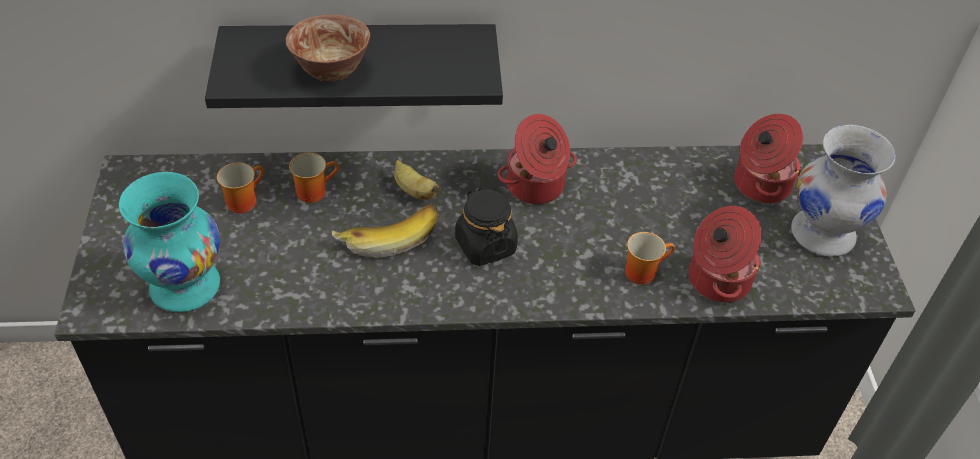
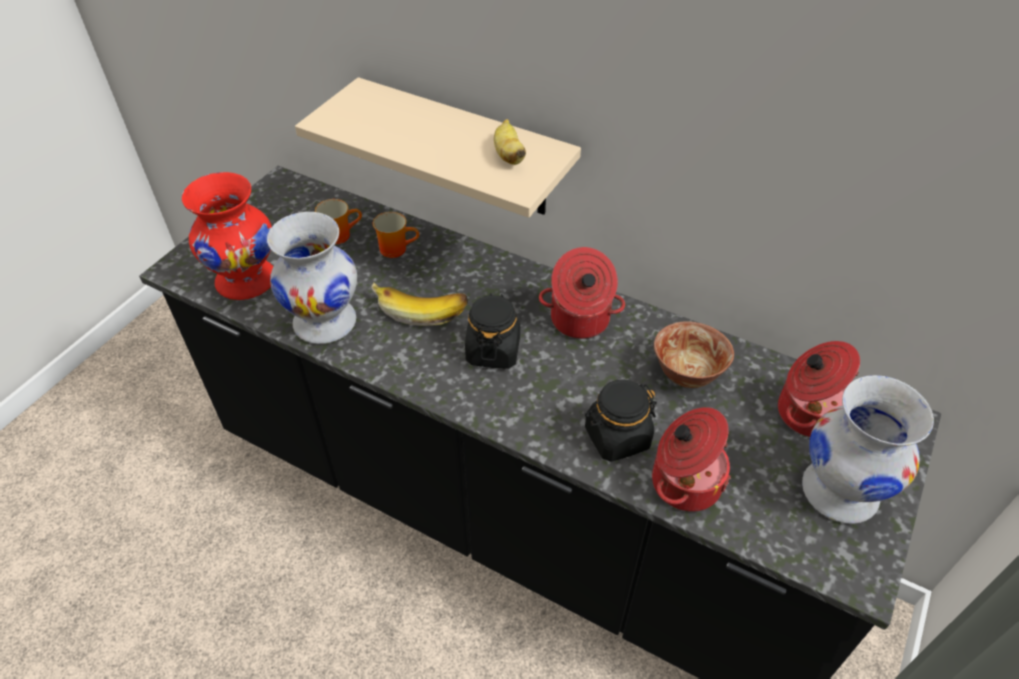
camera: 35 degrees right, 0 degrees up
(185, 285) = (246, 279): turquoise vase -> red vase
(306, 291) = (323, 323): none -> white vase
(331, 71) = (405, 138): bowl -> bowl (686, 374)
(361, 63) = (465, 149): black shelf -> beige shelf
(414, 191) = (473, 281): banana -> banana (508, 155)
(642, 270) = (617, 437): mug -> black jar

